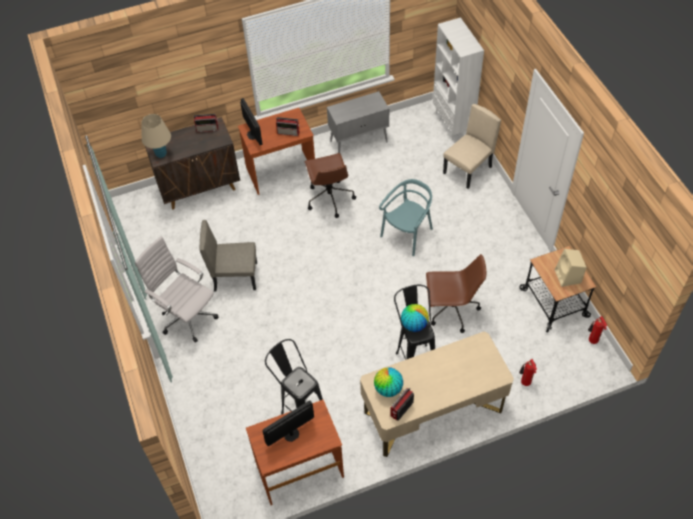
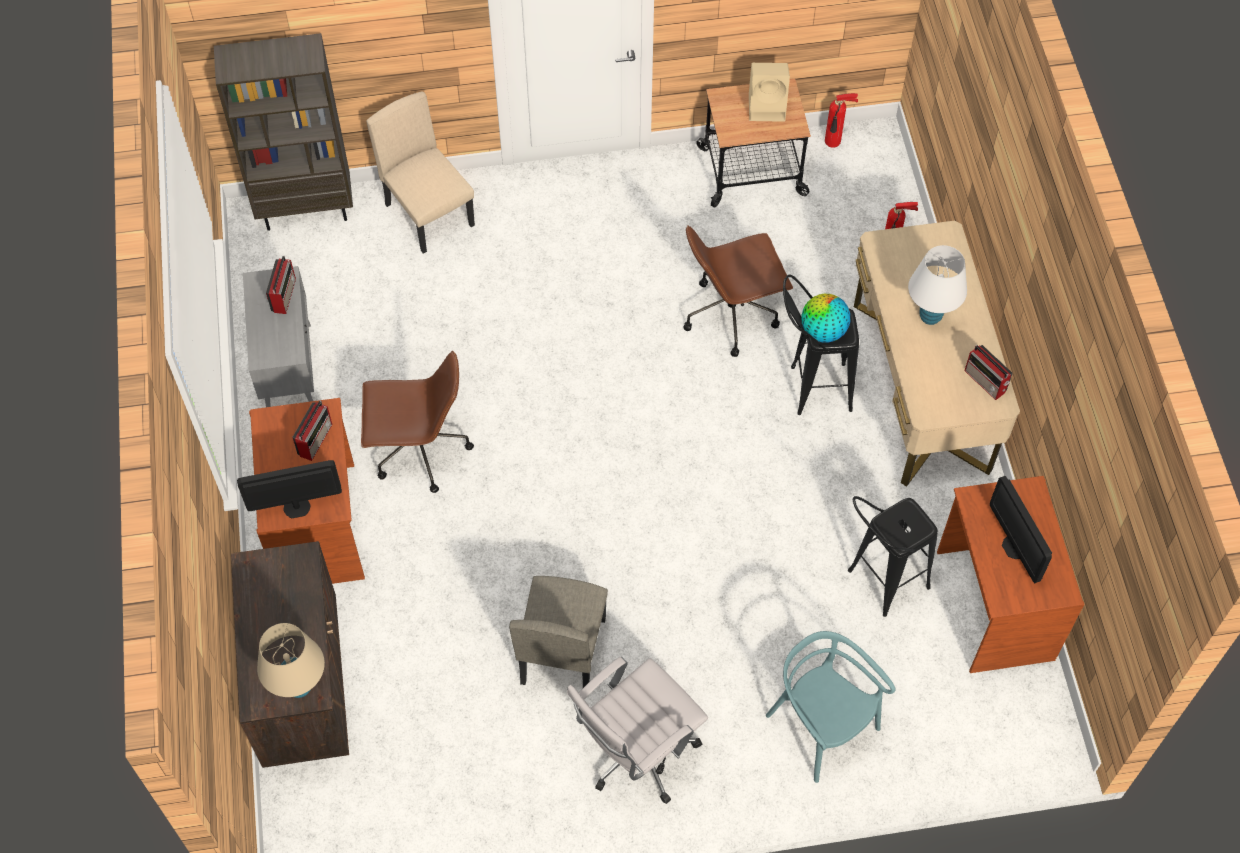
camera: 80 degrees left, 5 degrees up
(208, 128) = (257, 584): radio -> radio (284, 294)
(388, 389) = (945, 392): globe -> none
(407, 234) = (548, 341): turquoise chair -> turquoise chair (821, 726)
(438, 374) = (930, 316): none -> white table lamp
(451, 311) = (732, 314): brown office chair -> brown office chair turned 120 degrees counterclockwise
(453, 124) = (306, 209): white bookcase -> brown bookcase

